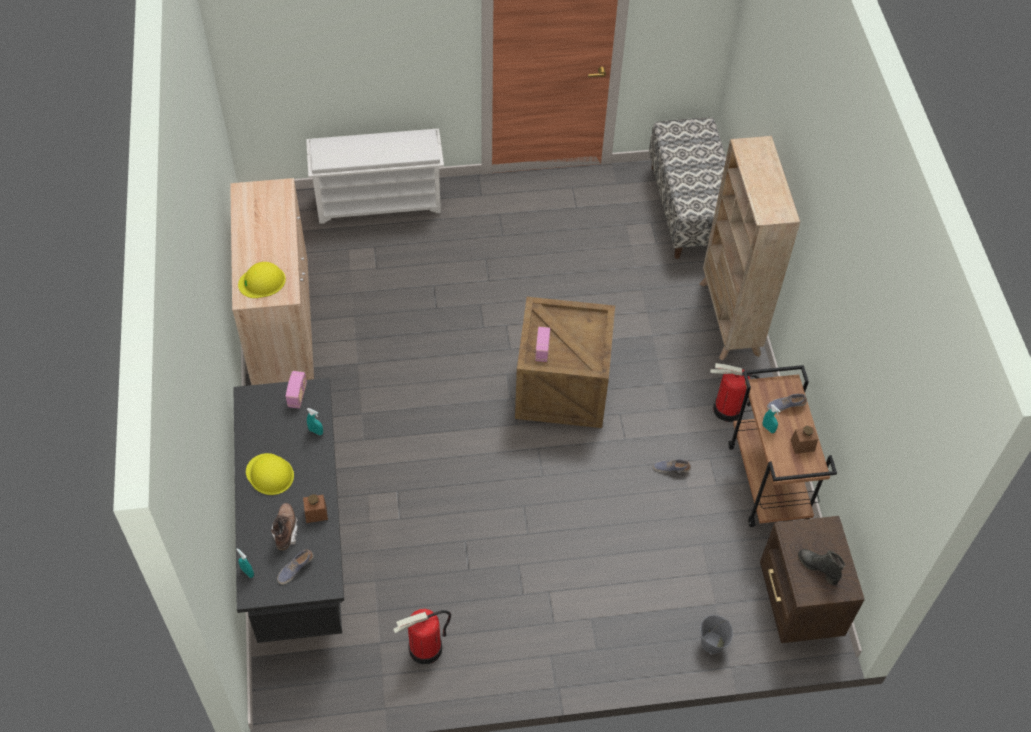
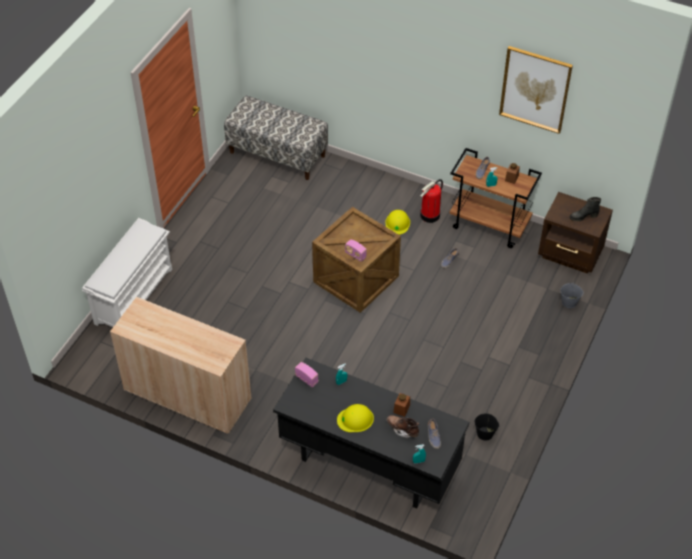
camera: 55 degrees left, 5 degrees down
(262, 281) = (211, 351): yellow hard hat -> yellow hard hat (397, 223)
(425, 649) = (485, 434): fire extinguisher -> black bucket
(729, 319) = (370, 181): beige bookcase -> none
(872, 353) = (535, 89): none -> picture

